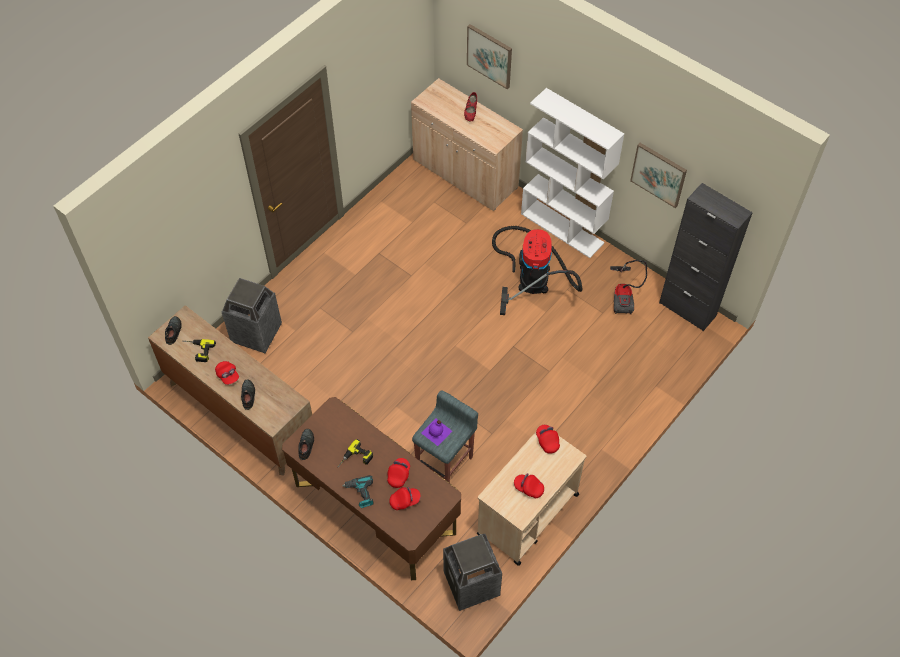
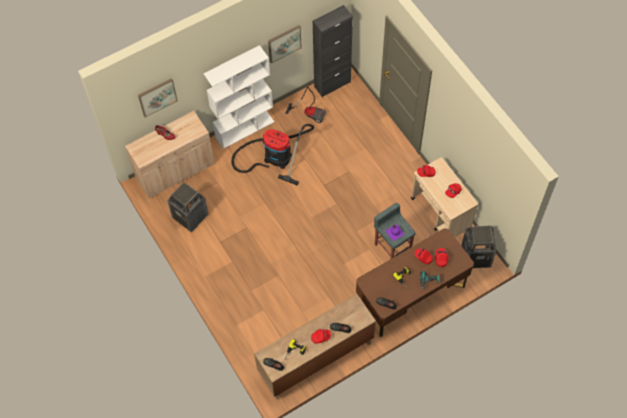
camera: 70 degrees left, 5 degrees up
(256, 333) = (256, 335): trash can -> trash can (190, 216)

